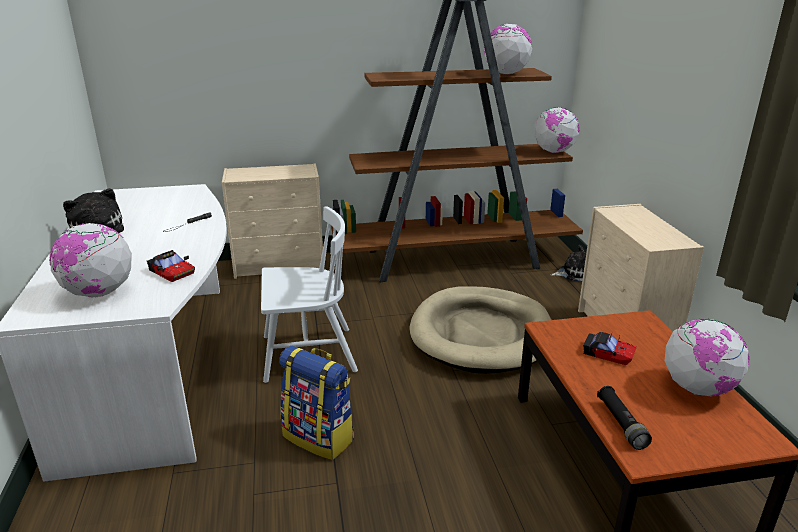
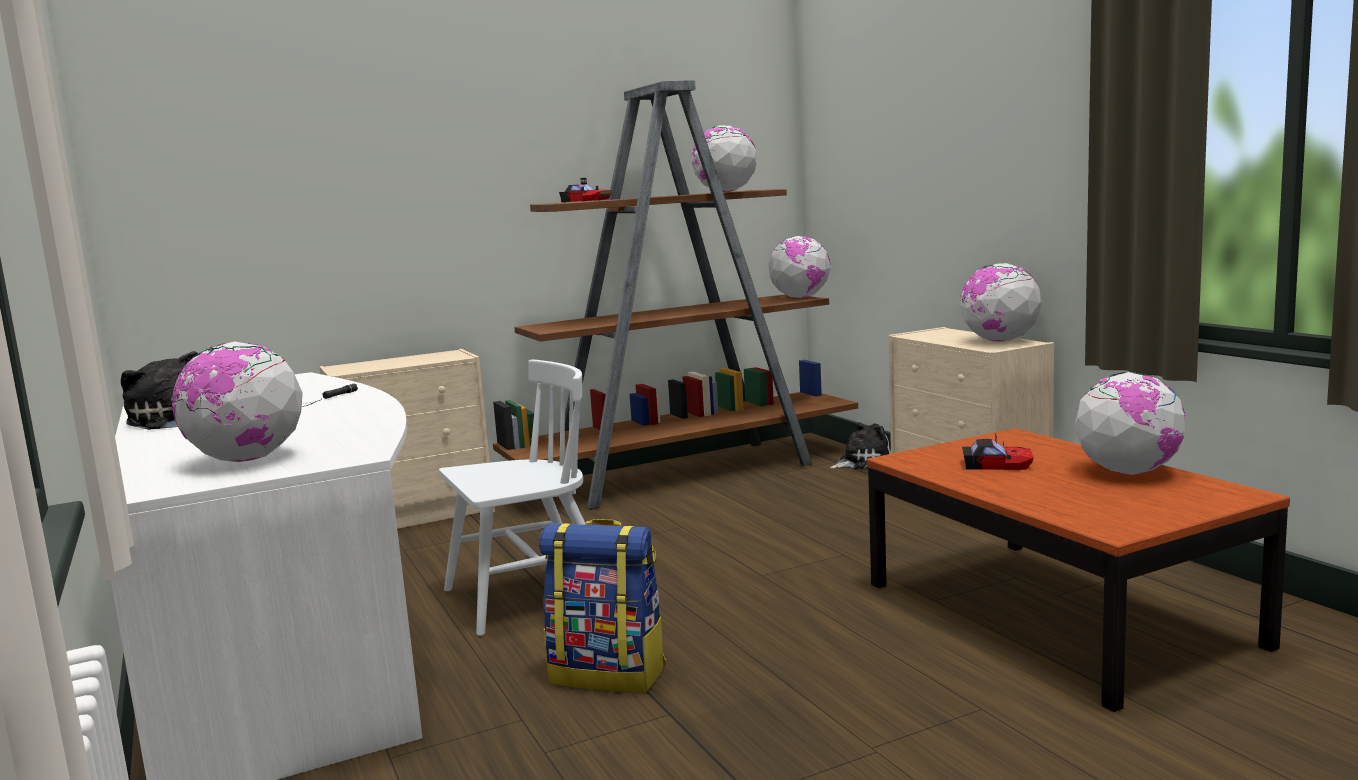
camera: 15 degrees left, 15 degrees down
(172, 272) = (348, 432): toy car -> toy car (586, 200)
(481, 334) = (775, 535): beige dog bed -> none
(621, 424) = (1065, 510): black flashlight -> none
(665, 234) = (999, 341): none -> globe

